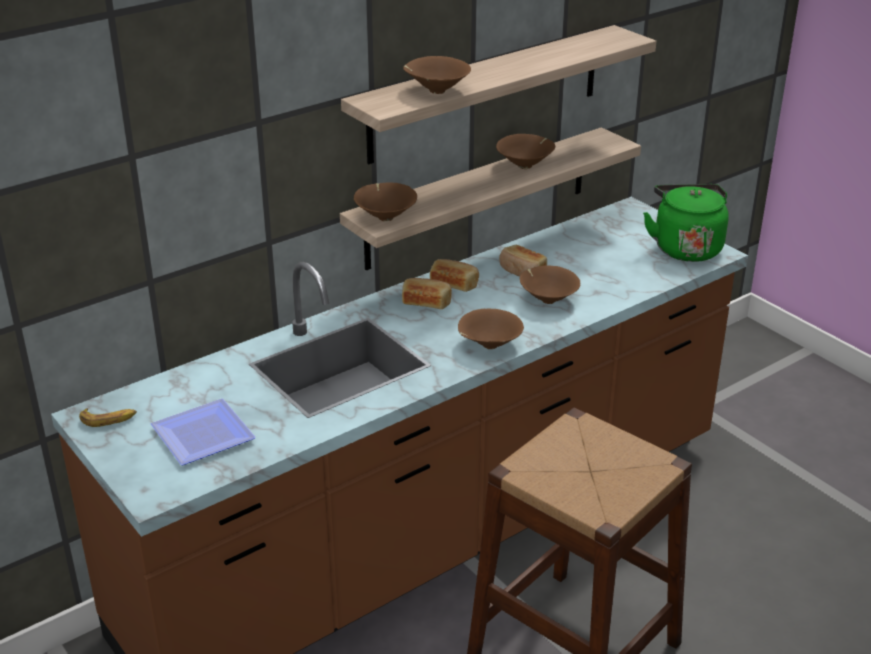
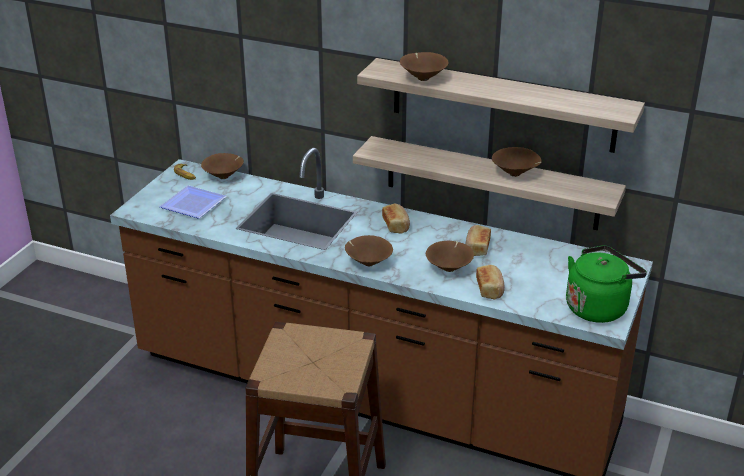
camera: 60 degrees right, 0 degrees up
(385, 217) = (381, 150): brown bowl -> brown bowl (224, 176)
(454, 284) = (430, 228): bread -> bread (490, 289)

